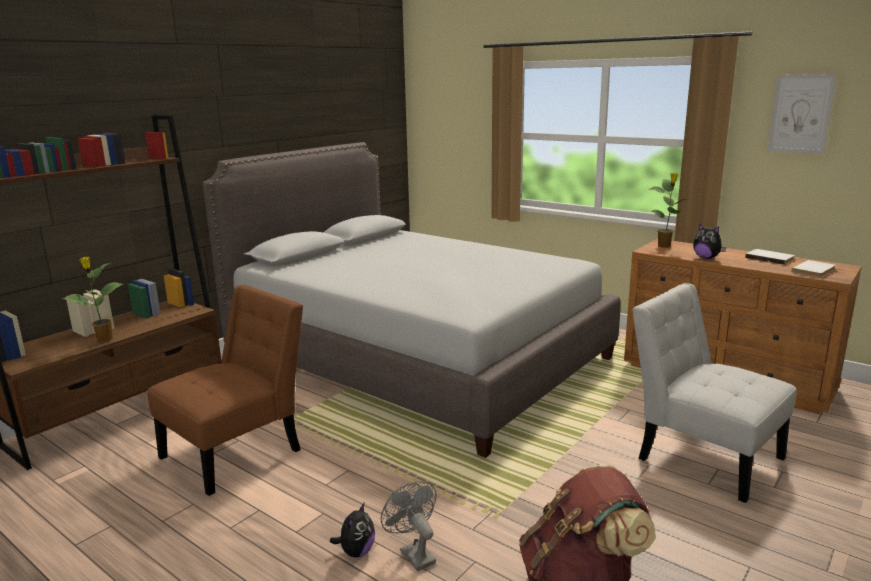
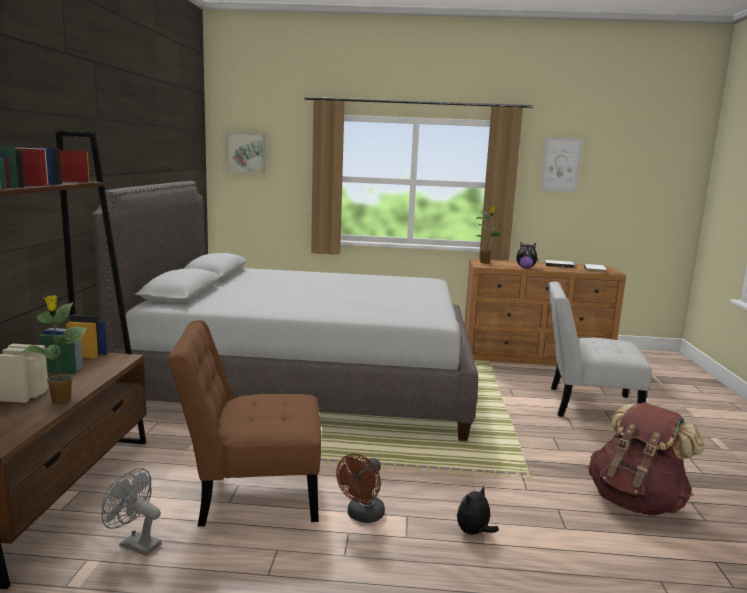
camera: 35 degrees left, 5 degrees down
(238, 451) = (252, 493): brown chair -> brown chair turned 105 degrees counterclockwise
(288, 499) = (362, 516): none -> brown fan
(356, 551) = (474, 533): plush toy -> plush toy turned 120 degrees counterclockwise
(413, 553) = (514, 519): grey fan -> grey fan (135, 544)
(438, 108) = (246, 153): none -> picture

